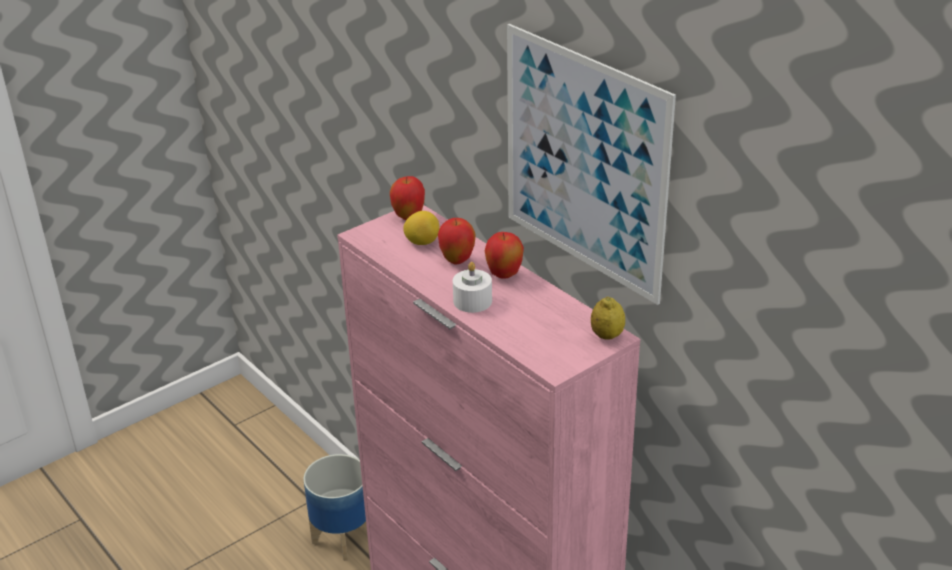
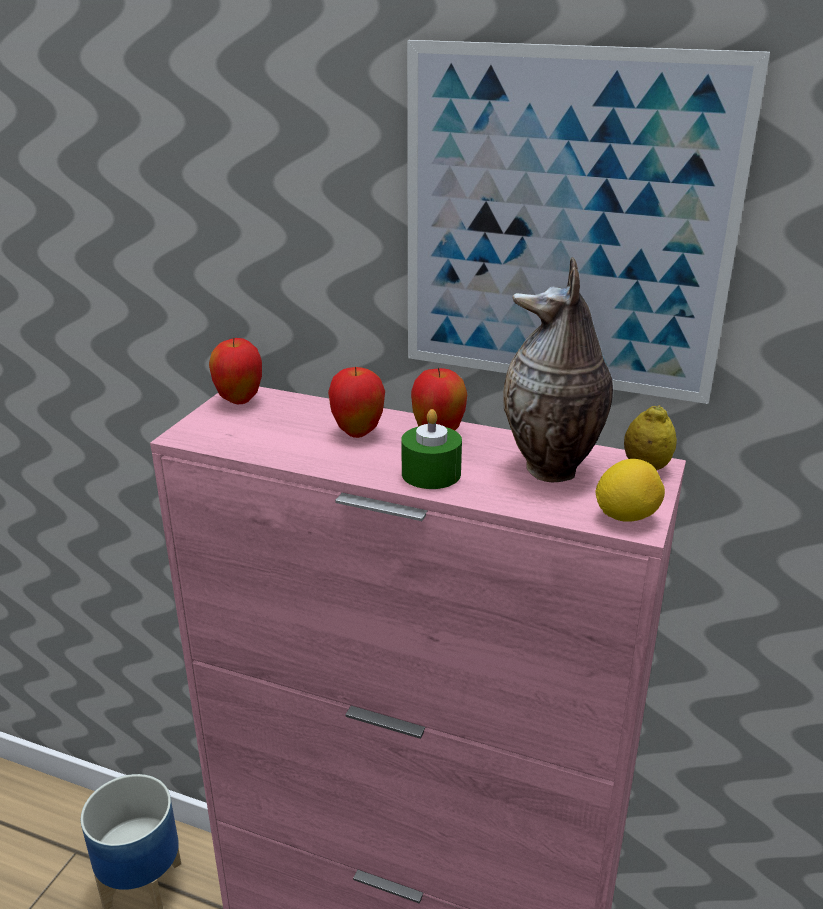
camera: 30 degrees left, 5 degrees down
(422, 242) = (287, 423): lemon -> lemon (626, 516)
(472, 301) = (431, 473): white candle -> green candle
(546, 320) = (553, 470): none -> vase

